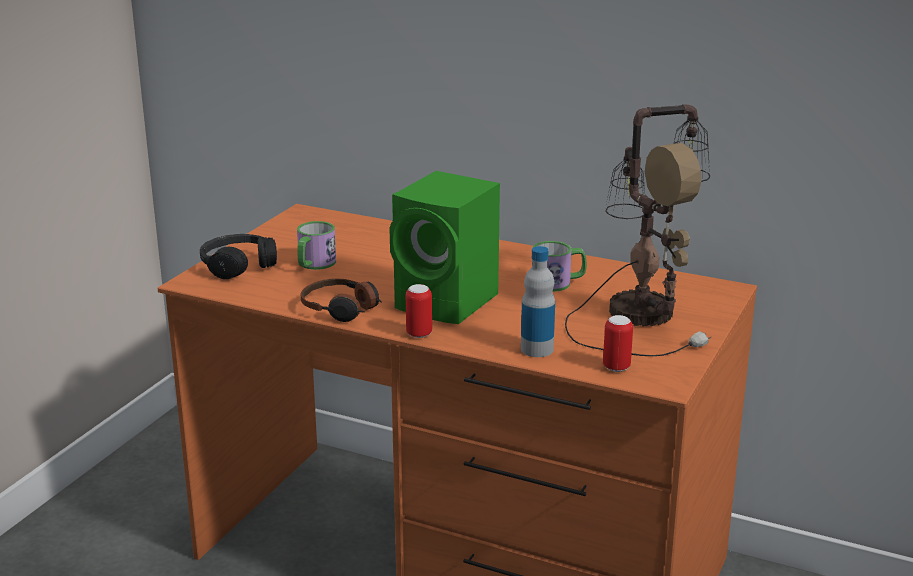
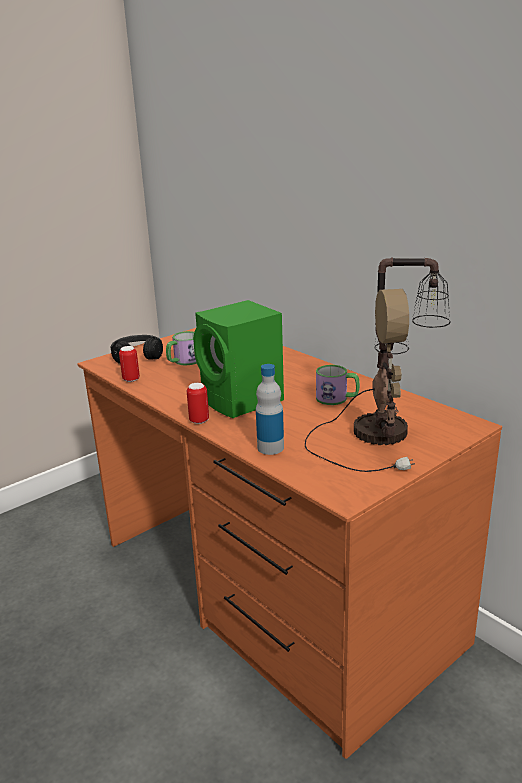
camera: 25 degrees right, 0 degrees up
(341, 309) = (167, 394): headphones -> none
(616, 367) = (318, 474): can -> can (131, 379)

